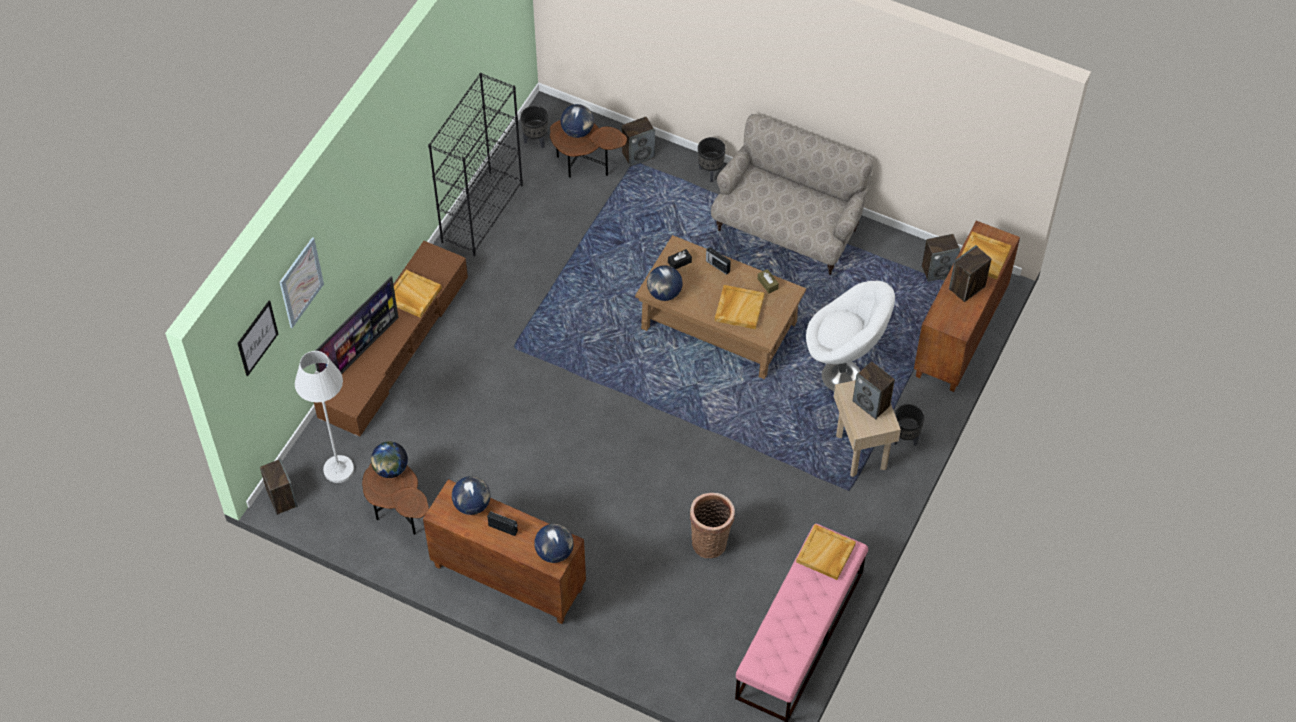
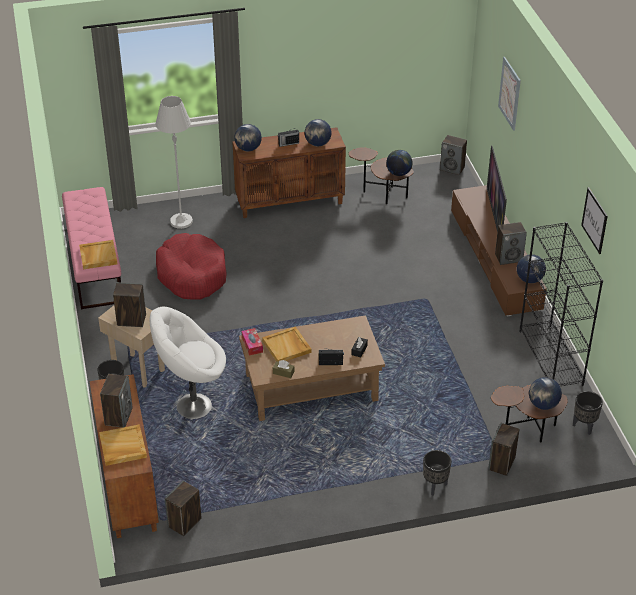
camera: 140 degrees right, 15 degrees down
(257, 338) = (490, 59): picture -> picture (594, 220)
(338, 469) = (441, 194): white floor lamp -> white floor lamp (181, 221)
(412, 295) = (508, 258): beige tray -> speaker
(664, 293) = (347, 326): globe -> globe (529, 279)
(710, 541) = (192, 275): basket -> red dog bed
(768, 331) = (252, 345): none -> tissue box
(788, 228) = (332, 482): beige sofa -> none

